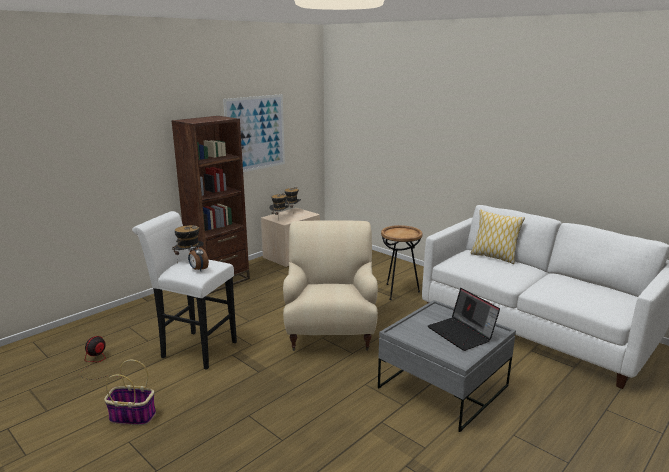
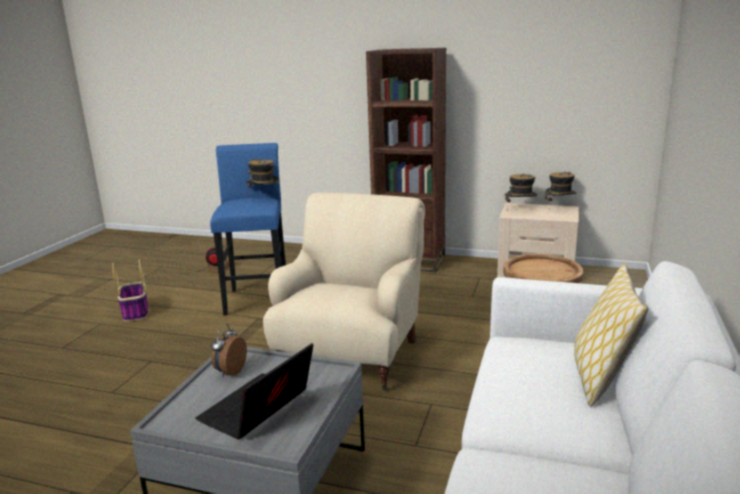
camera: 65 degrees right, 0 degrees up
(195, 348) = (258, 298): white stool -> blue stool
(198, 269) = (238, 206): alarm clock -> alarm clock (230, 371)
(255, 133) = (513, 79): picture -> none
(330, 332) = (352, 356): beige armchair -> beige armchair turned 45 degrees counterclockwise

